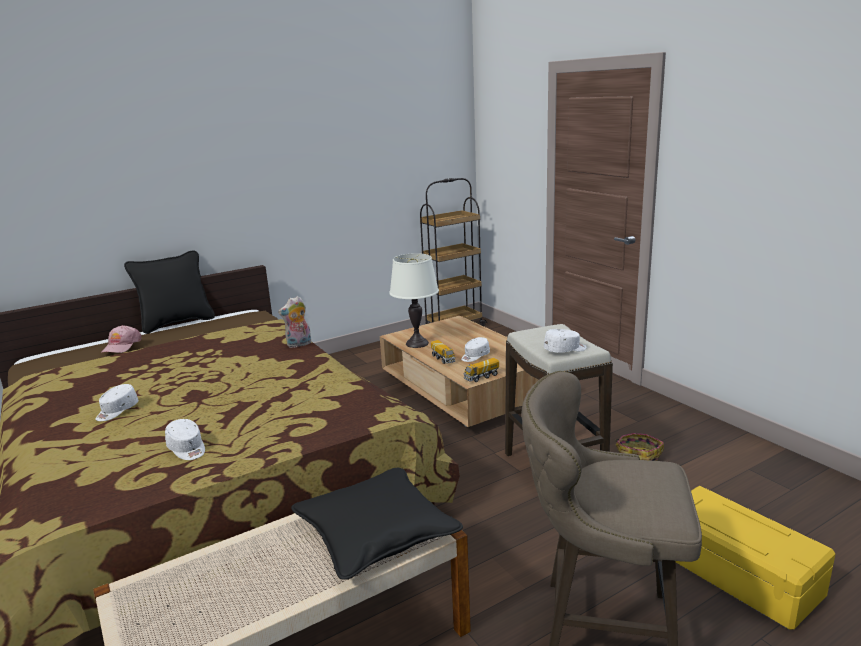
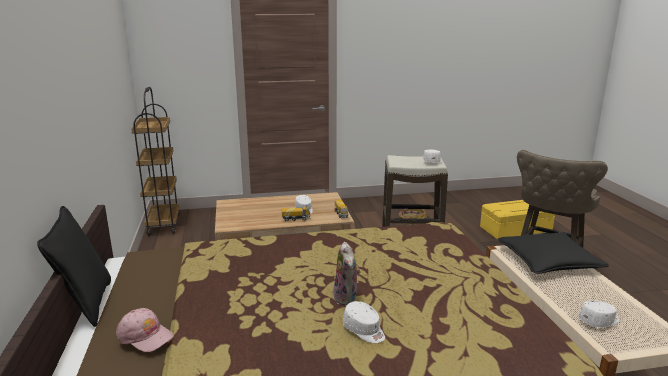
camera: 70 degrees left, 0 degrees up
(187, 449) = (466, 294): white cap -> white cap (599, 321)
(299, 345) = (279, 239): plush toy -> plush toy (347, 298)
(417, 343) = (253, 222): white table lamp -> none

